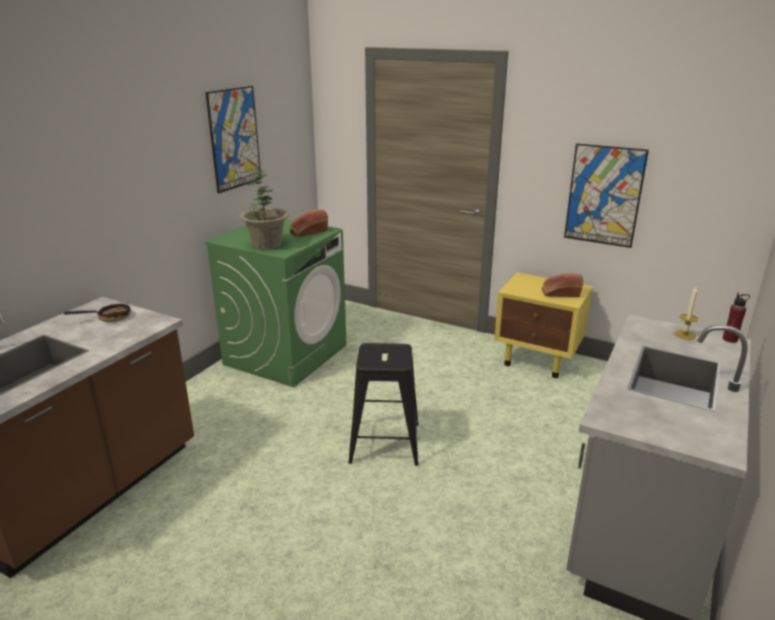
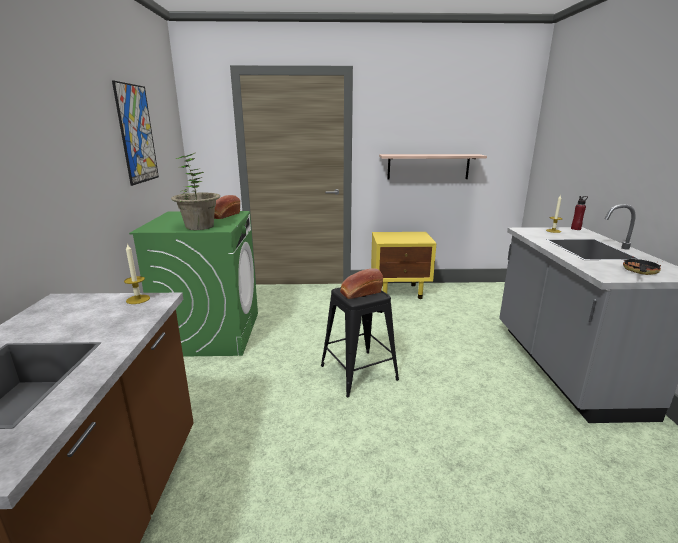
camera: 30 degrees left, 5 degrees down
(109, 317) = (87, 308): frying pan -> frying pan (639, 272)
(146, 318) = (138, 299): none -> candle
(560, 293) = (414, 238): bread -> bread (360, 293)
(604, 195) = (428, 166): picture -> shelf

